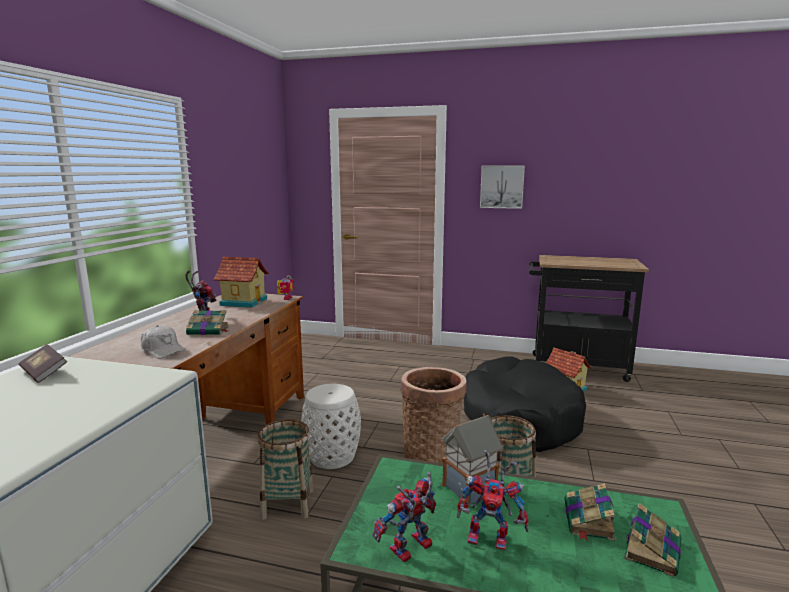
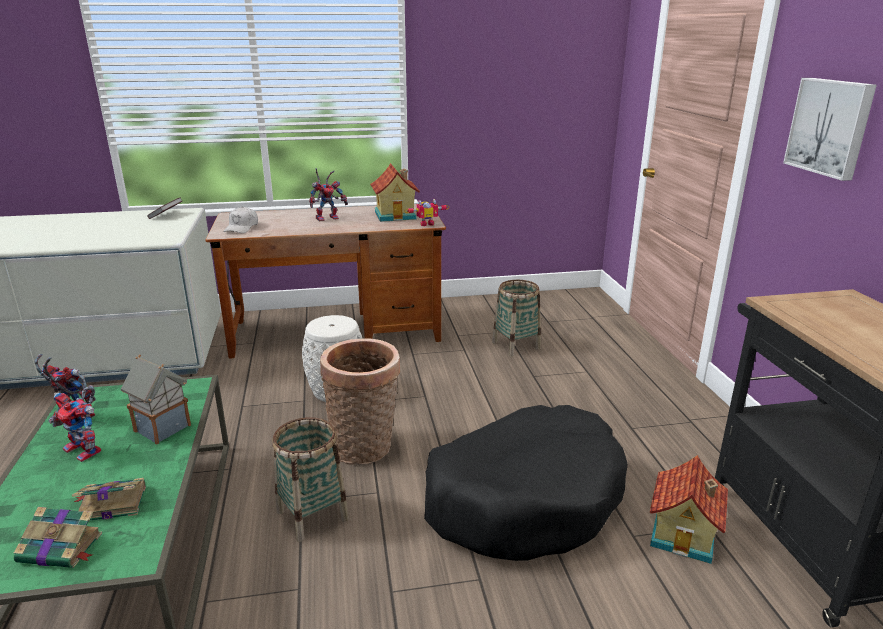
camera: 65 degrees right, 10 degrees up
(209, 331) = (297, 227): book -> none
(288, 503) = (253, 393): basket -> basket (516, 345)
(491, 537) = (87, 450): toy robot -> toy robot turned 45 degrees counterclockwise

